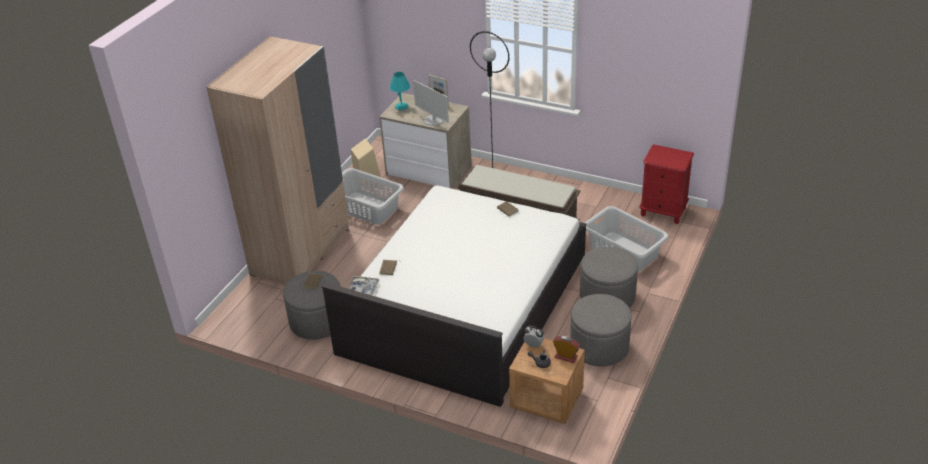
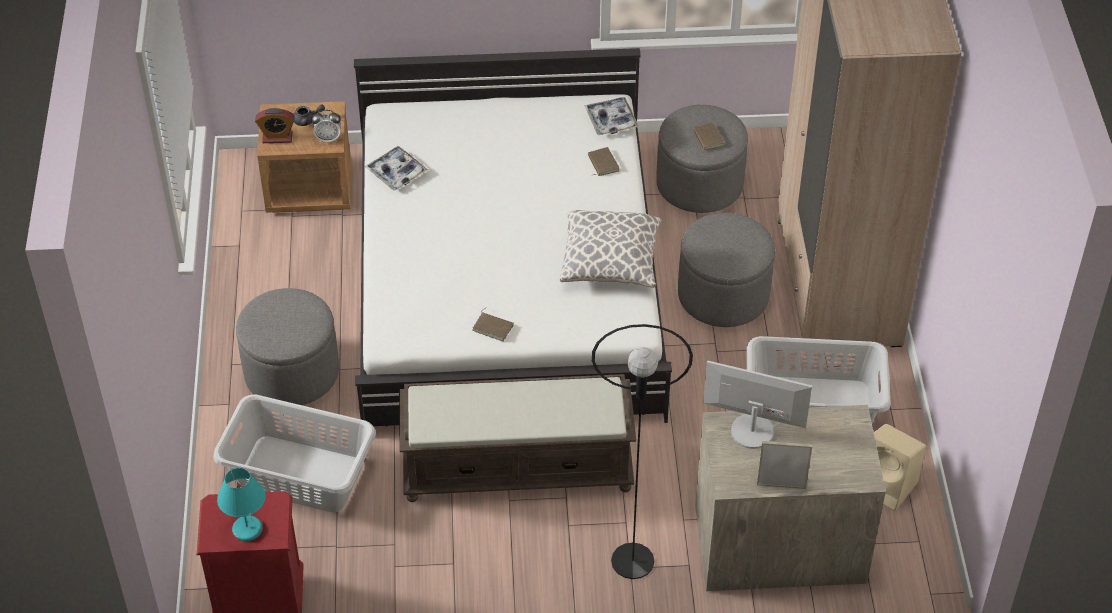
camera: 150 degrees right, 10 degrees up
(402, 107) = (846, 446): turquoise table lamp -> turquoise table lamp (246, 529)
(427, 220) = (610, 263): none -> pillow
(507, 300) = (396, 173): none -> tray
(599, 347) = (269, 285): grey ottoman -> grey ottoman (723, 295)

